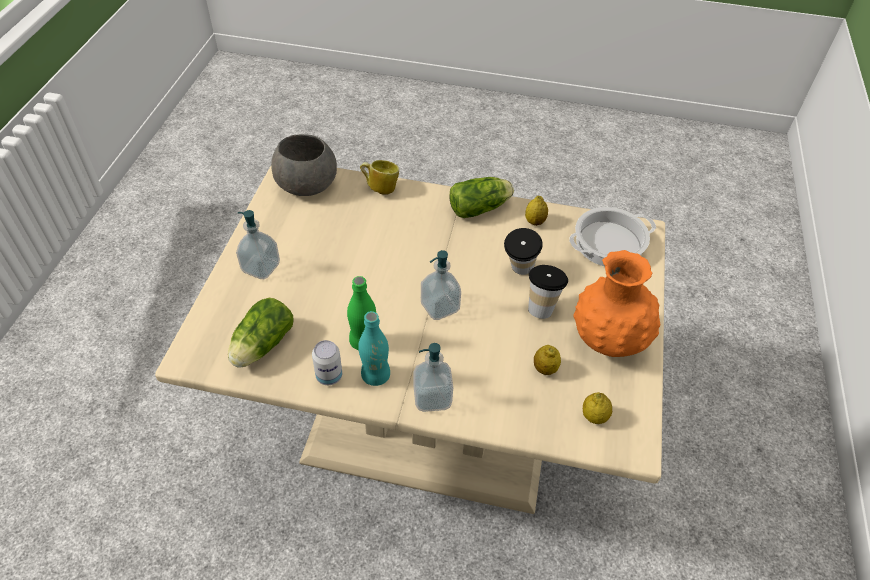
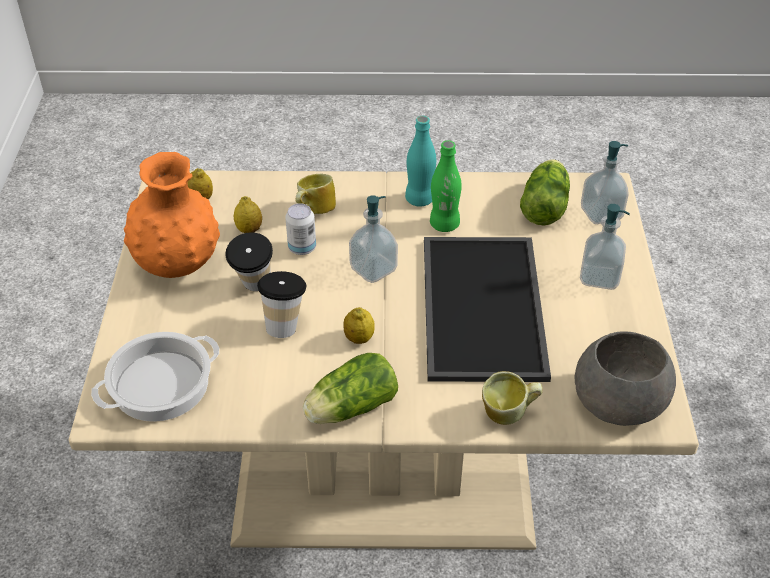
camera: 170 degrees right, 5 degrees down
(329, 376) = (464, 192): can -> can (302, 248)
(366, 261) = (479, 305): none -> tray
(432, 397) = (359, 191): soap dispenser -> soap dispenser (601, 213)
(481, 379) = (314, 212): none -> mug
(535, 221) = (267, 400): lemon -> lemon (359, 338)

